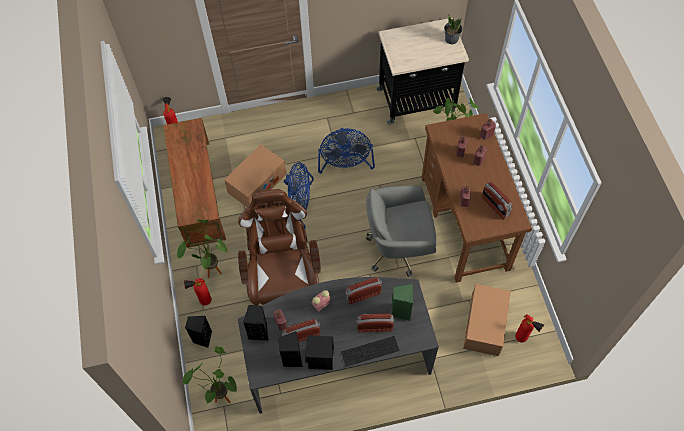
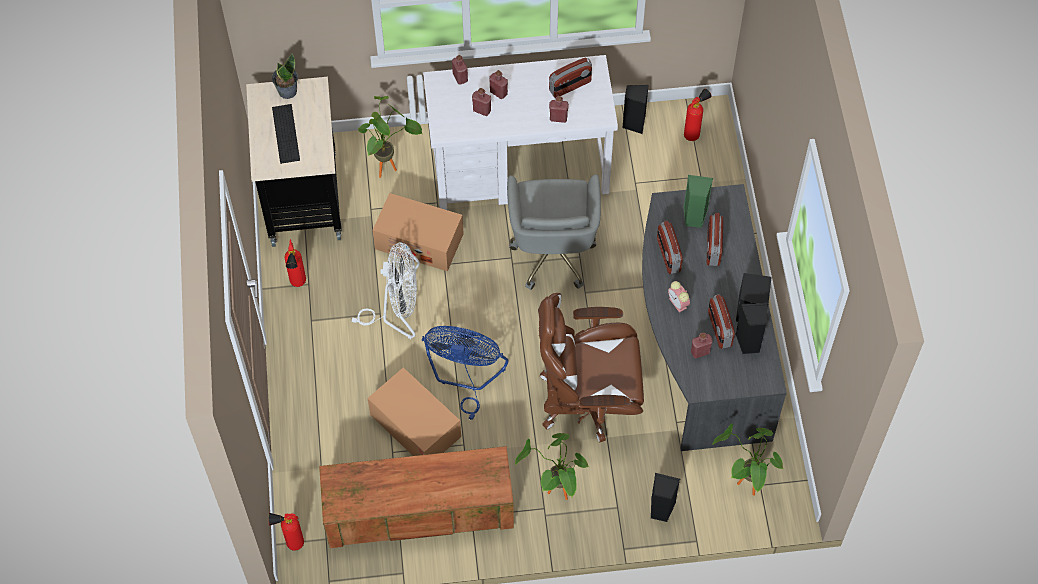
camera: 85 degrees left, 0 degrees up
(202, 301) = (603, 507): fire extinguisher -> fire extinguisher (298, 284)
(259, 332) = (710, 377): black speaker -> black speaker (633, 123)
(343, 162) = (396, 306): blue fan -> white fan
(370, 351) = (744, 256): keyboard -> keyboard (286, 133)
(465, 222) = (520, 169): brown desk -> white desk
(485, 325) = (671, 171): cardboard box -> cardboard box (419, 241)

